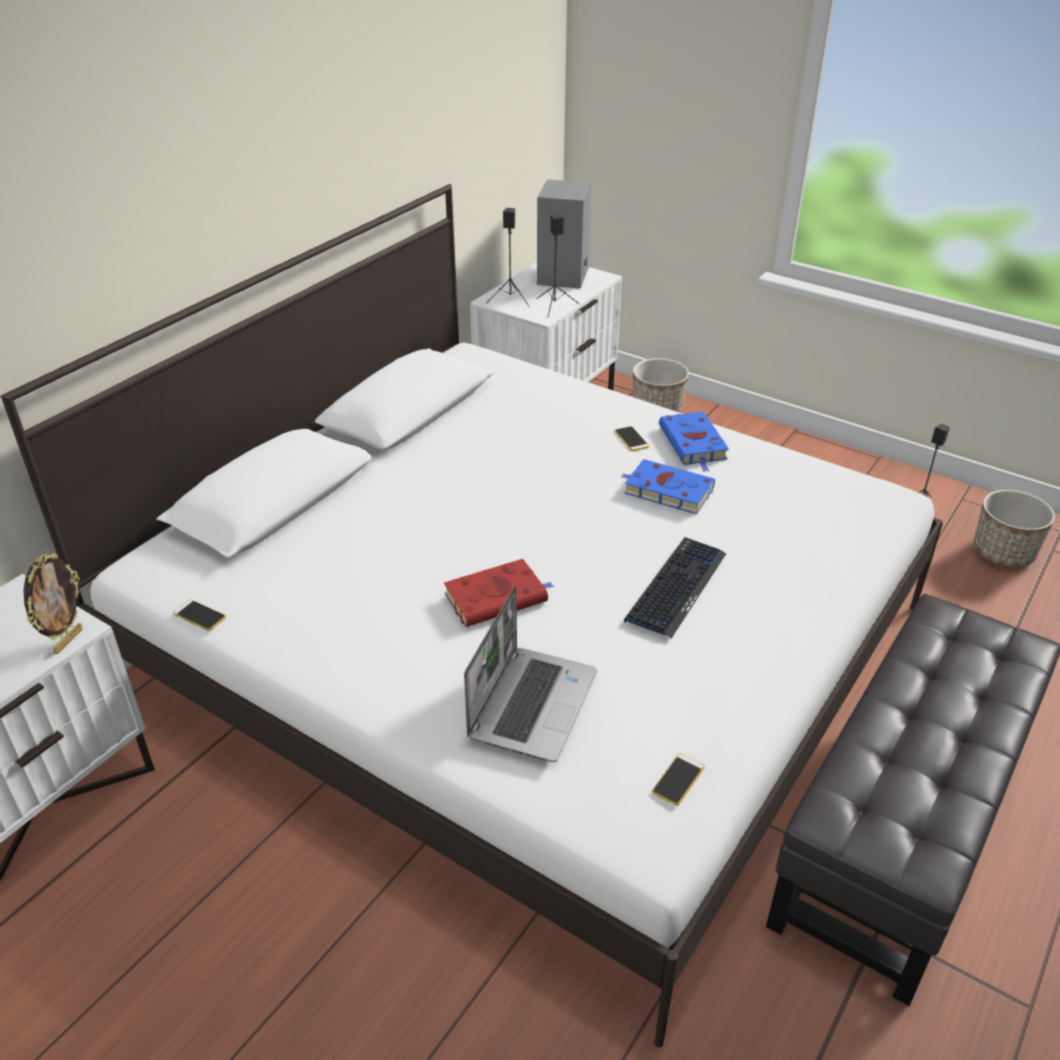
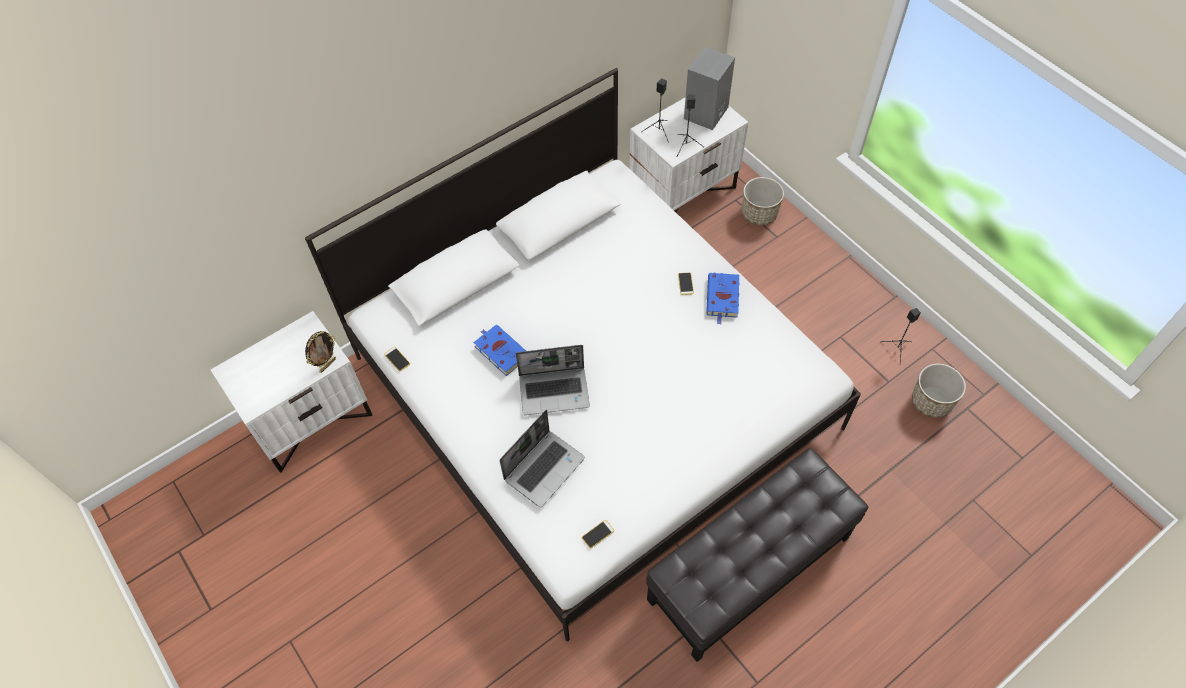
camera: 20 degrees right, 20 degrees up
(498, 597) = (555, 391): red book -> laptop
(666, 490) = (686, 334): blue book -> blue book (500, 351)
(676, 587) = (655, 411): keyboard -> none

